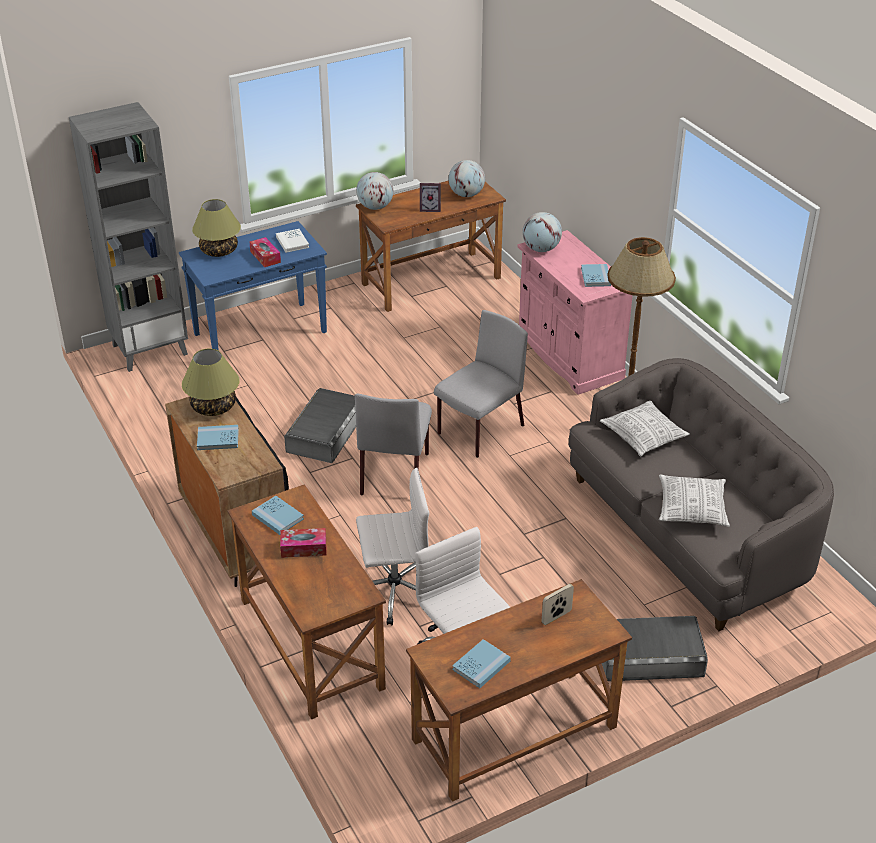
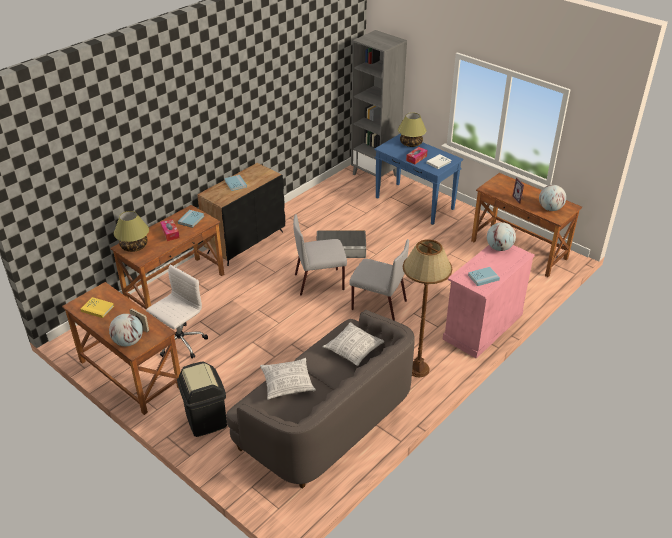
camera: 70 degrees right, 0 degrees up
(213, 407) = (261, 175): table lamp -> table lamp (134, 246)
(375, 207) = (502, 179): globe -> globe (128, 341)
(393, 592) = (222, 305): white office chair -> none
(481, 665) = (97, 308): blue book -> yellow book
(649, 656) = (205, 419): grey storage box -> black trash can

